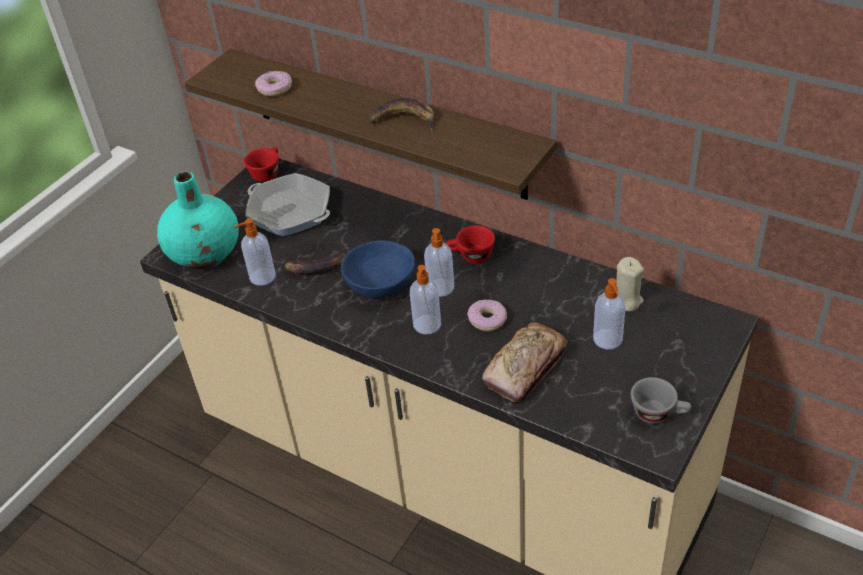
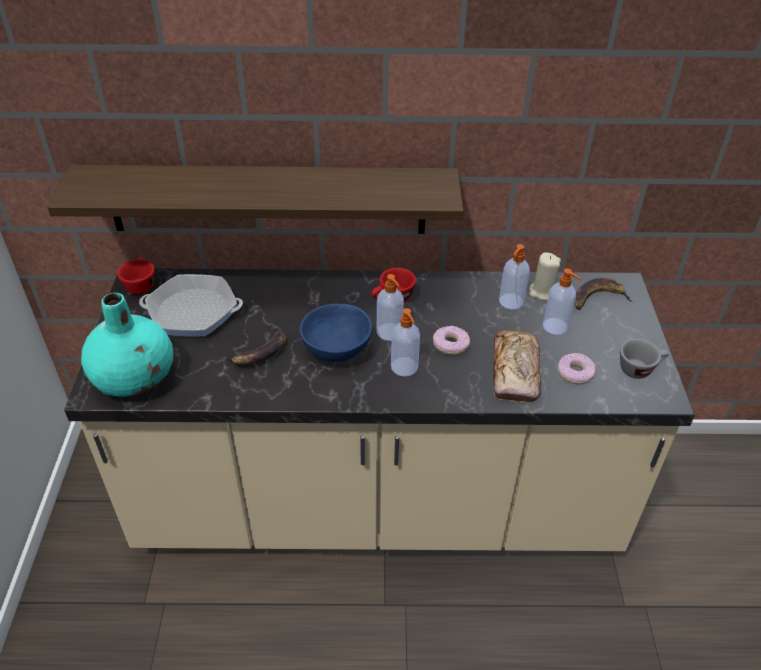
camera: 35 degrees left, 0 degrees up
(261, 277) = (213, 380): soap dispenser -> soap dispenser (510, 302)
(275, 89) = (156, 189): donut -> donut (575, 373)
(404, 120) = (312, 184): banana -> banana (598, 298)

